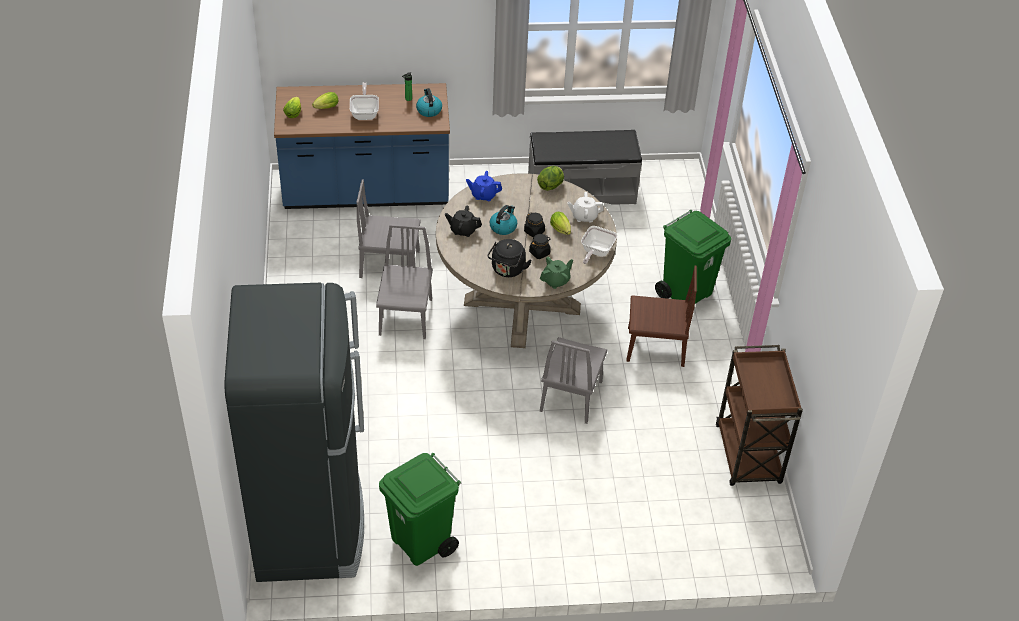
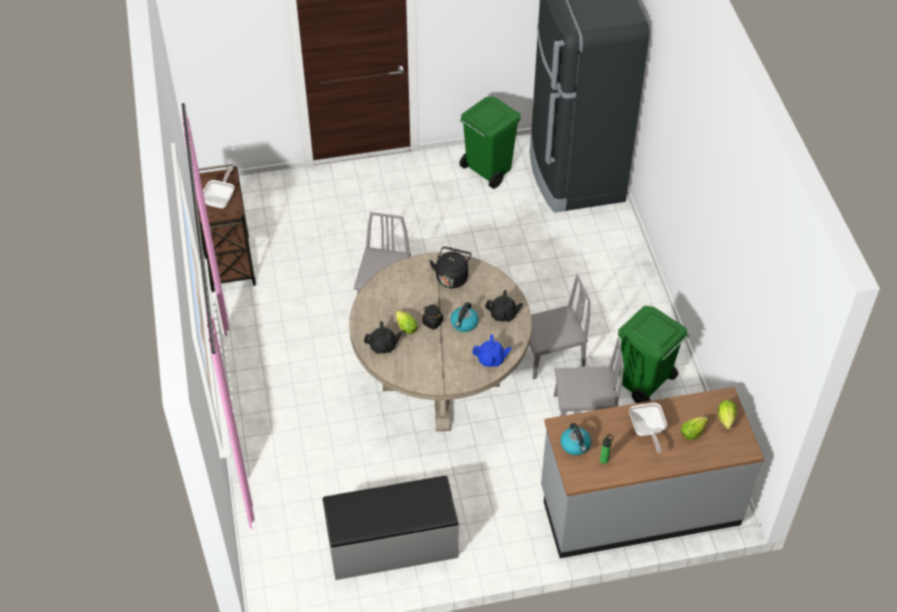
camera: 175 degrees right, 5 degrees up
(366, 192) = (639, 506): blue counter -> grey counter
(405, 317) = (551, 355): grey chair -> grey chair turned 105 degrees counterclockwise
(539, 253) = (424, 299): black jar -> none
(551, 185) = (422, 381): lettuce -> none
(556, 281) = (405, 271): green teapot -> none
(584, 216) = (383, 346): white teapot -> black teapot
(596, 252) = (369, 306): frying pan -> frying pan (221, 199)
(655, 347) = (307, 353): brown chair -> none
(686, 293) = (274, 417): green trash can -> green trash can (644, 384)

